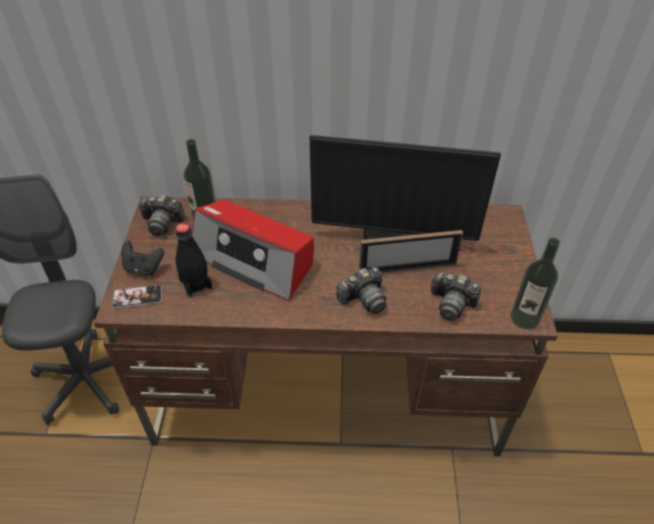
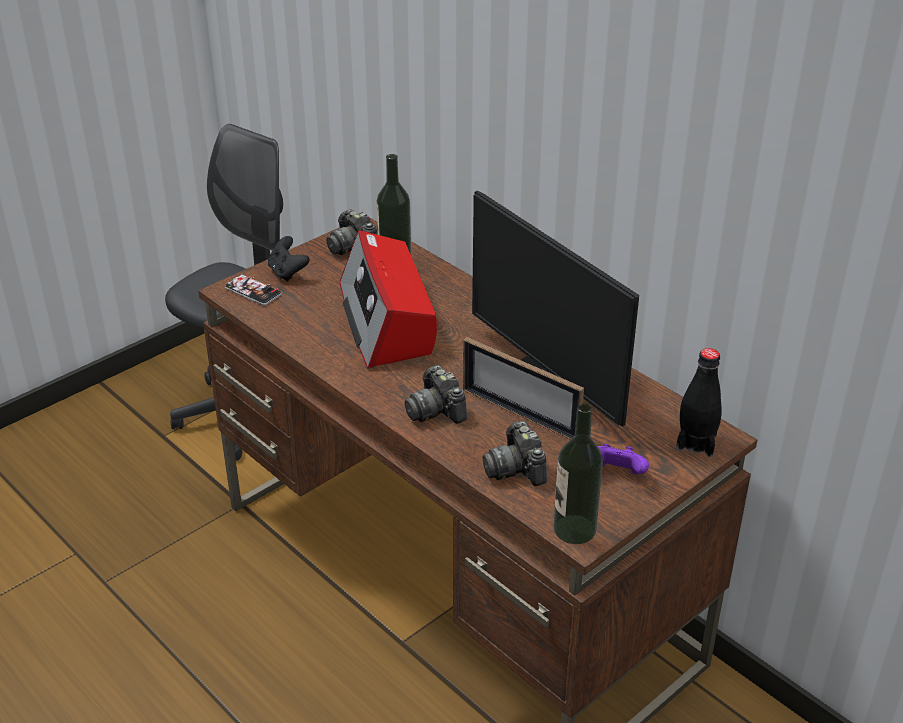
camera: 45 degrees right, 10 degrees down
(196, 284) = (310, 309): black bottle -> black bottle (696, 442)
(363, 299) = (436, 410): camera -> camera turned 45 degrees clockwise
(497, 270) = (616, 475): none -> purple game controller

